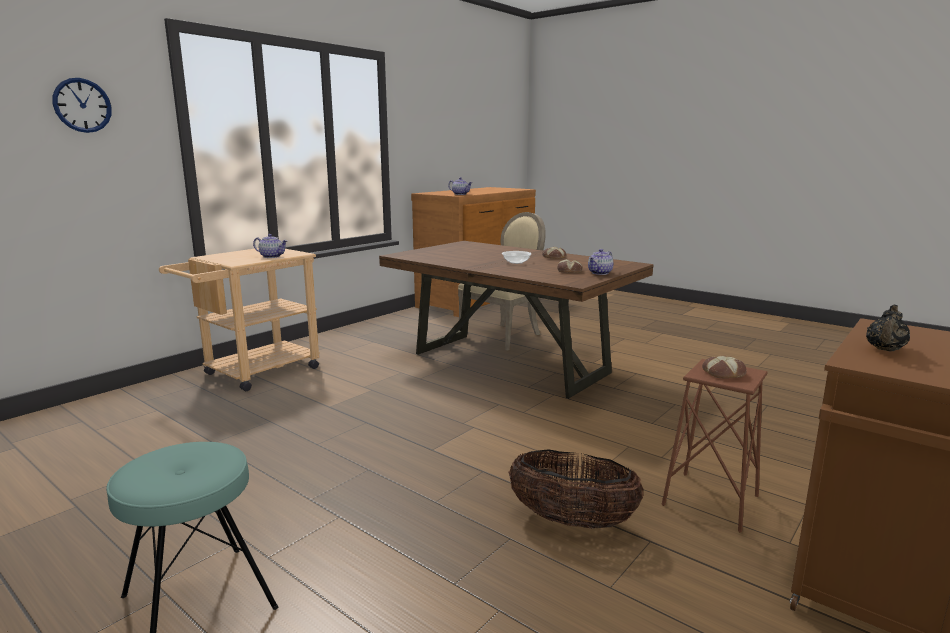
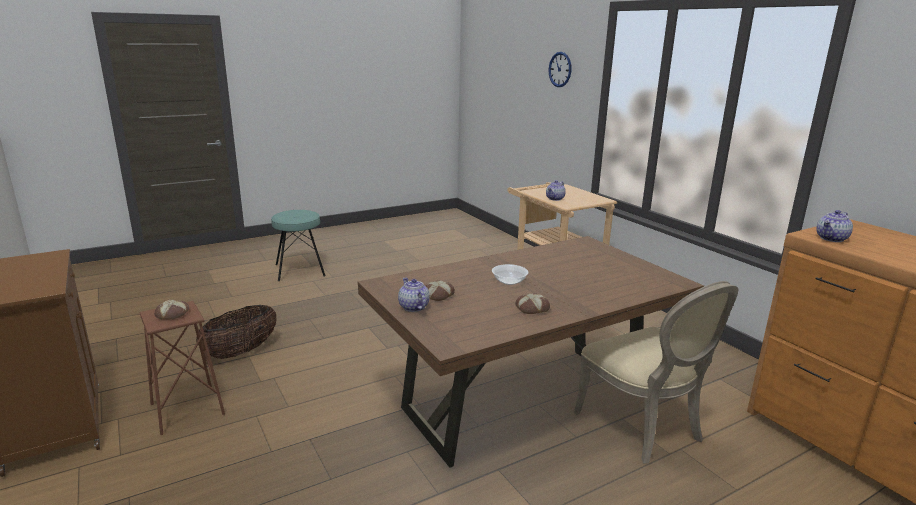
camera: 110 degrees right, 5 degrees up
(884, 350) = (39, 268): black teapot -> none

